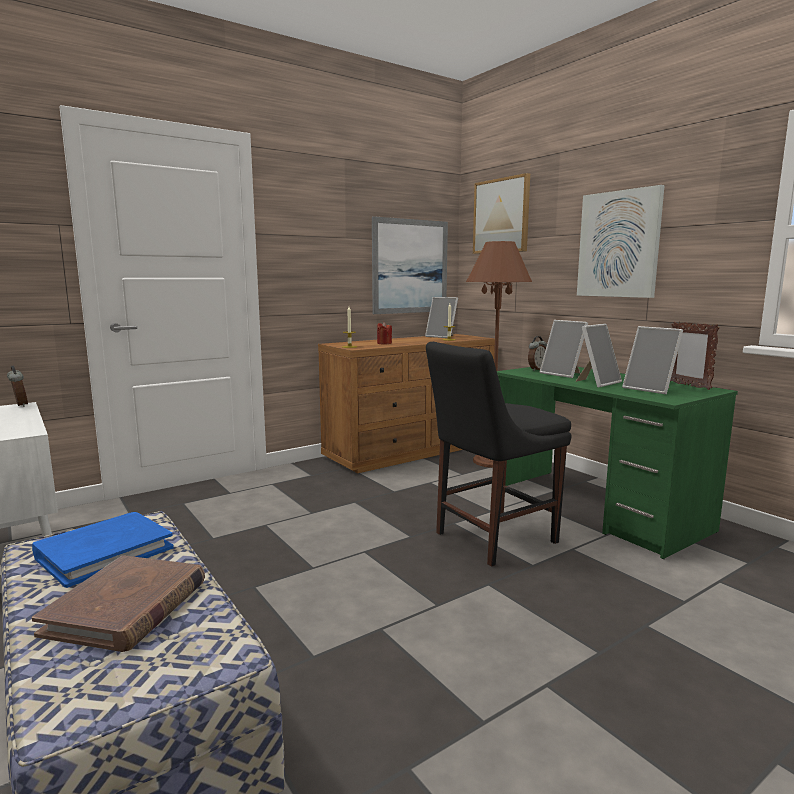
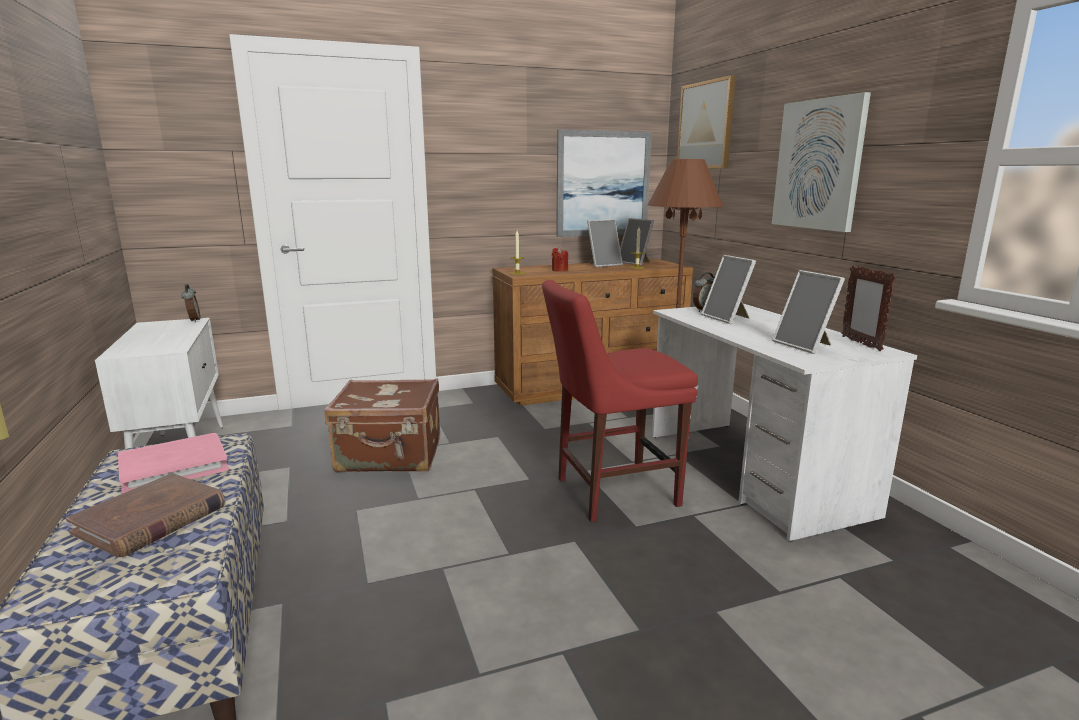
camera: 15 degrees right, 5 degrees up
(104, 552) = (174, 467): blue book -> pink book
(258, 531) = (390, 456): none -> brown suitcase
(490, 538) = (610, 492): black chair -> red chair
(595, 509) = (752, 473): green desk -> white desk
(597, 383) = (751, 332): picture frame -> picture frame (603, 265)

